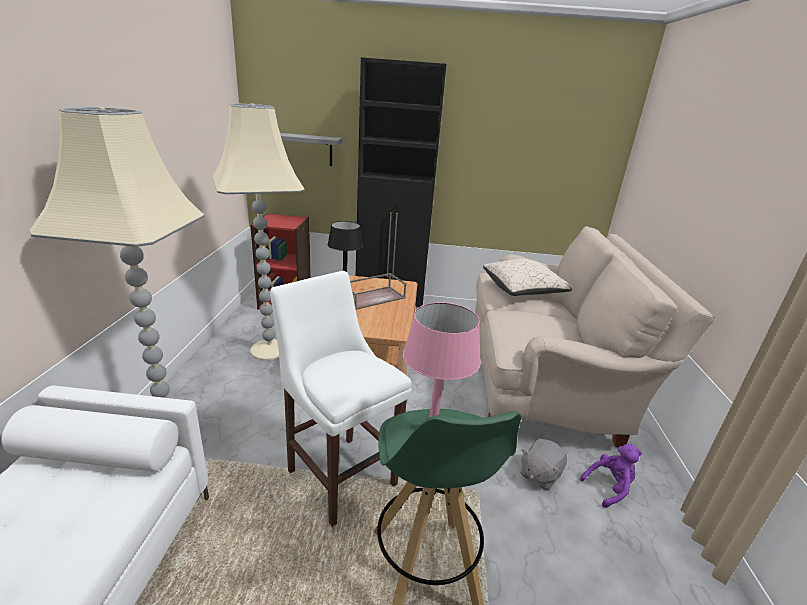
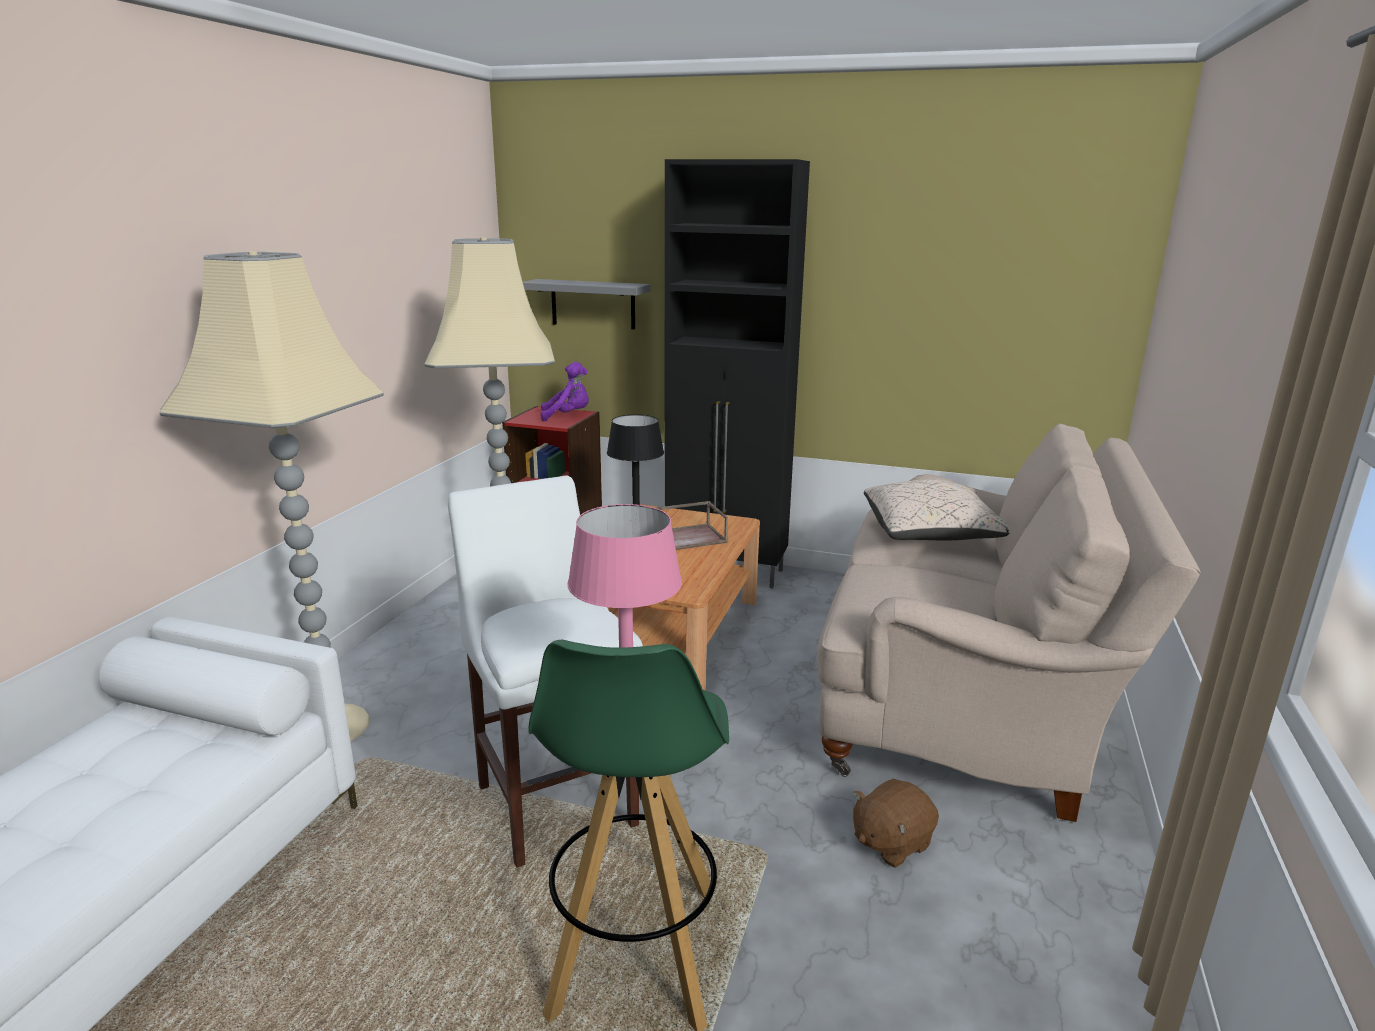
camera: 15 degrees right, 5 degrees down
(539, 474) = (890, 842): grey plush toy -> brown plush toy
(609, 487) = (1014, 879): purple plush toy -> purple plush toy (567, 416)

